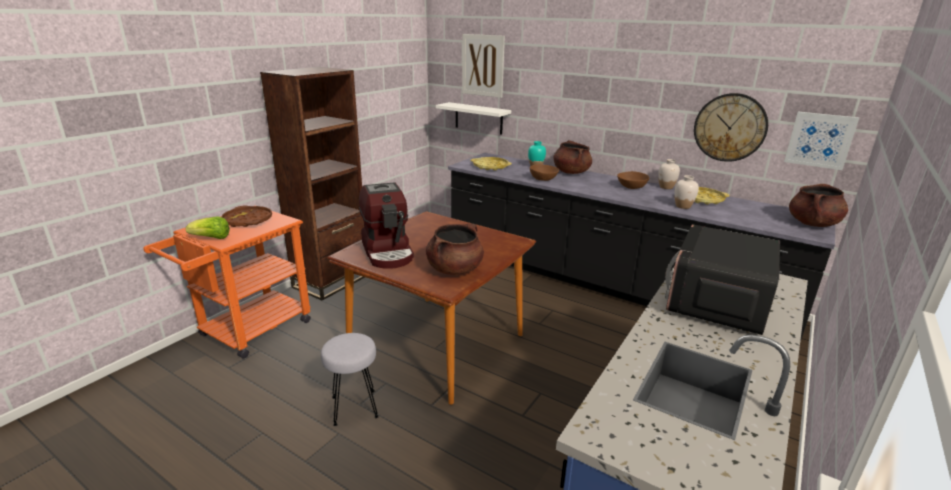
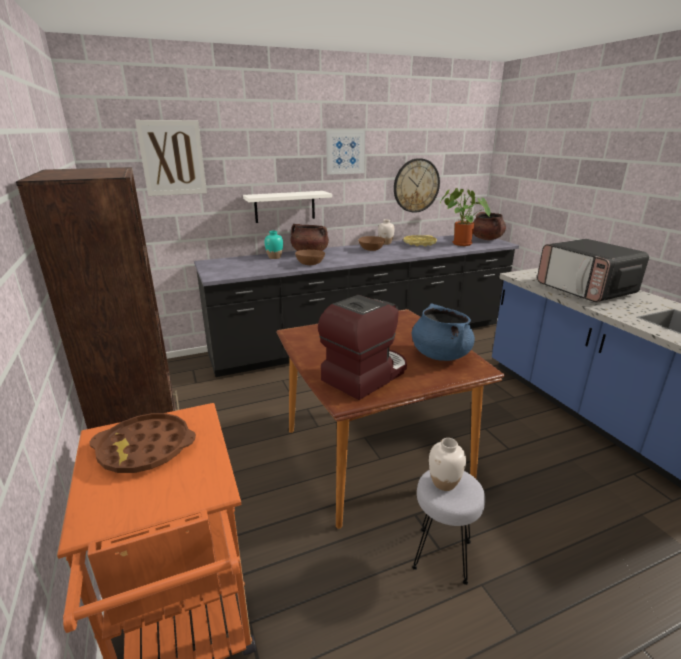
camera: 55 degrees left, 0 degrees up
(211, 238) = (177, 501): lettuce -> none
(388, 252) = (365, 375): coffee machine -> coffee machine turned 60 degrees counterclockwise
(455, 269) = (440, 354): brown cooking pot -> blue cooking pot
(478, 118) = (177, 223): white shelf -> white shelf (285, 206)
(490, 166) = (242, 269): yellow tray -> none
(683, 206) = (427, 250): white vase -> white vase (444, 483)
(750, 215) = (459, 244): none -> potted plant
(820, 140) = (465, 184): picture -> picture (345, 152)

